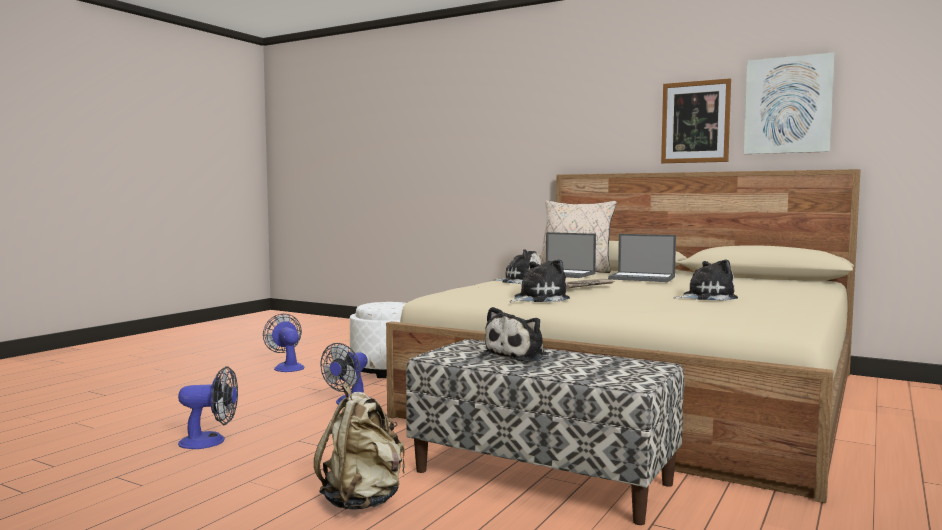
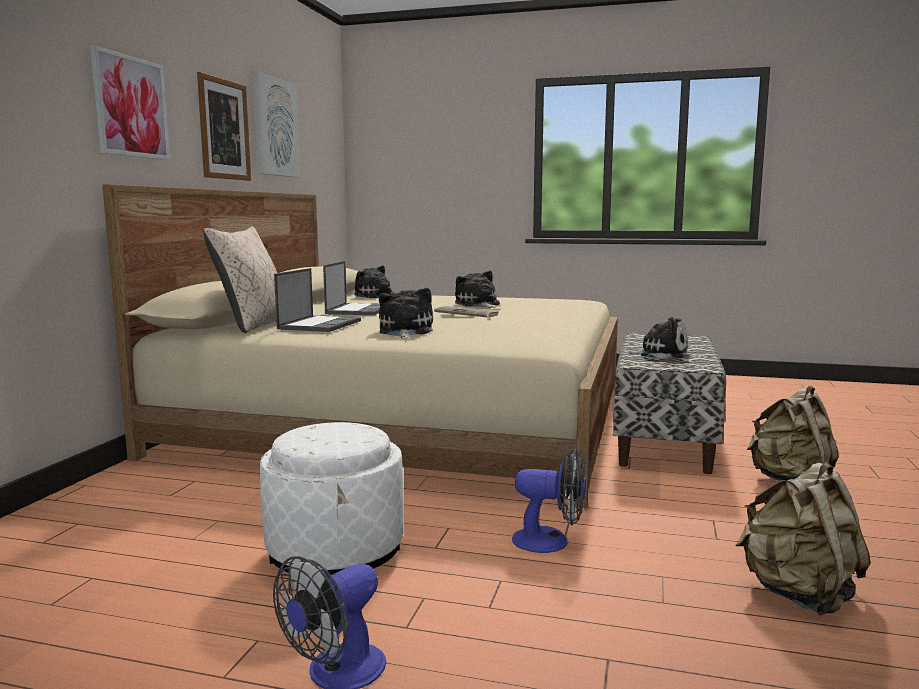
camera: 105 degrees left, 5 degrees up
(210, 441) = (798, 594): fan -> beige backpack
(538, 299) = (547, 323): plush toy -> plush toy (376, 296)
(591, 124) = (131, 107): none -> picture

